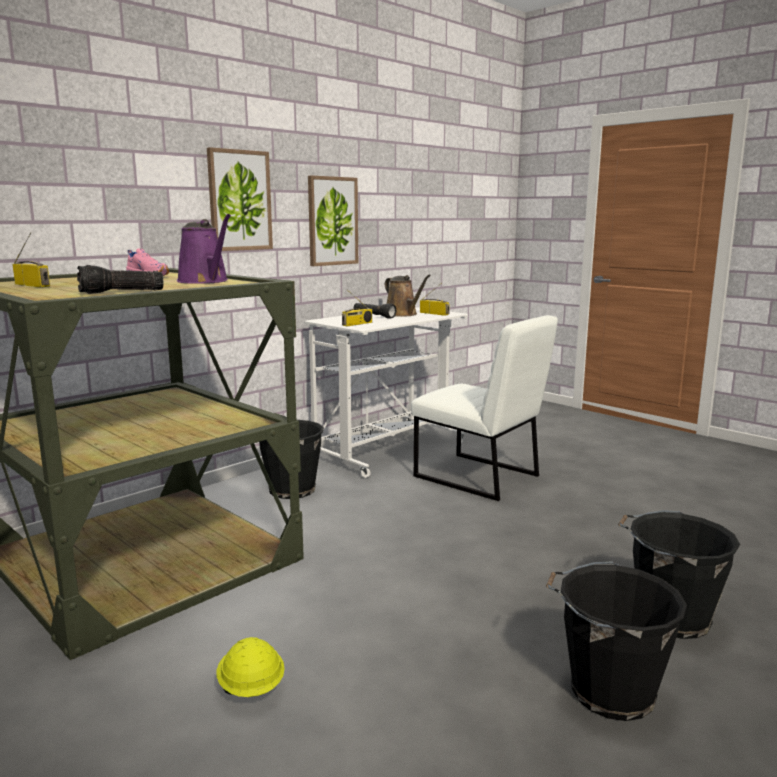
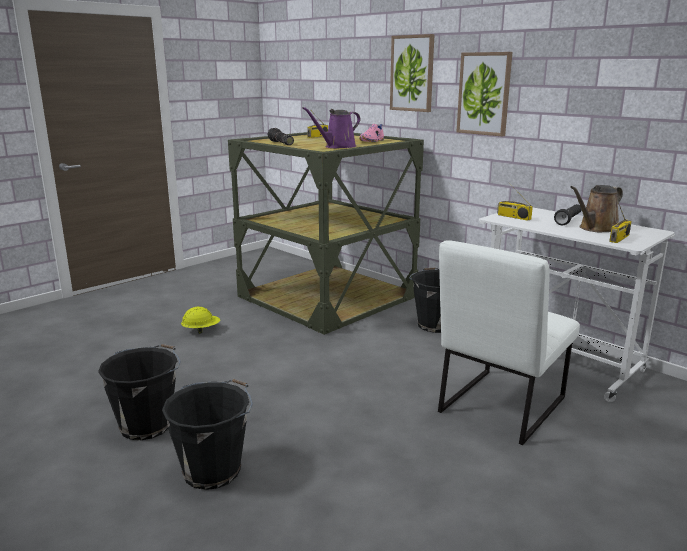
camera: 90 degrees right, 5 degrees up
(332, 221) = (577, 117): picture -> picture (412, 73)

